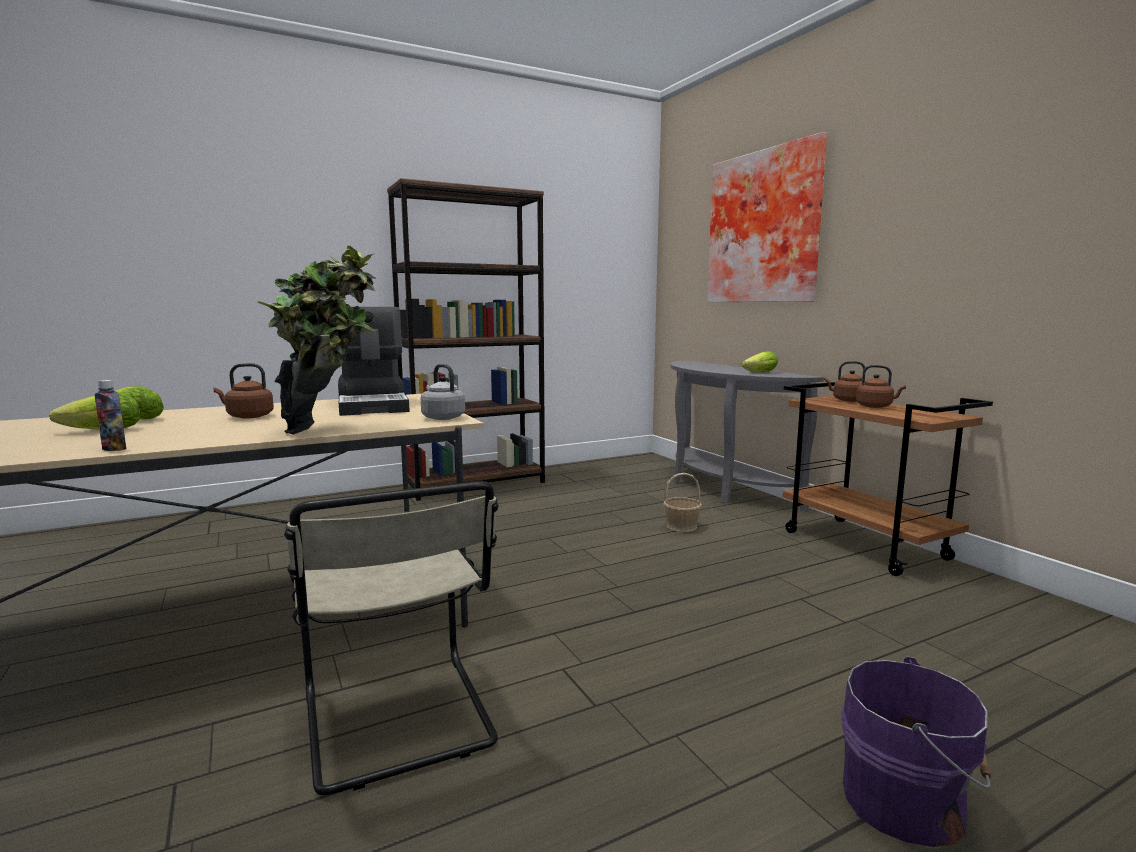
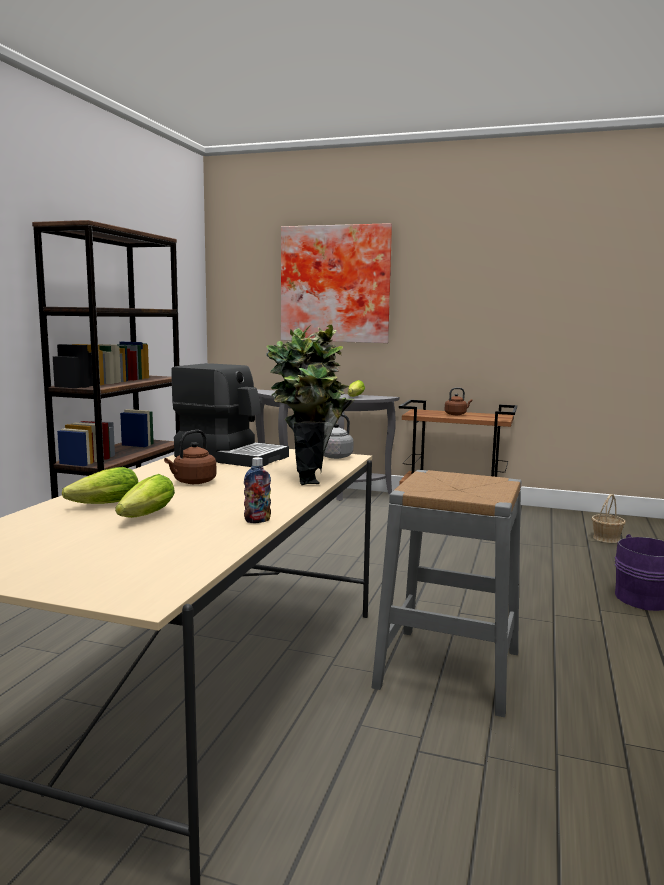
camera: 45 degrees left, 0 degrees up
(399, 722) = (449, 669): beige chair -> grey stool
(682, 526) = (348, 521): basket -> basket (606, 538)
(847, 400) = (430, 412): brown kettle -> none

